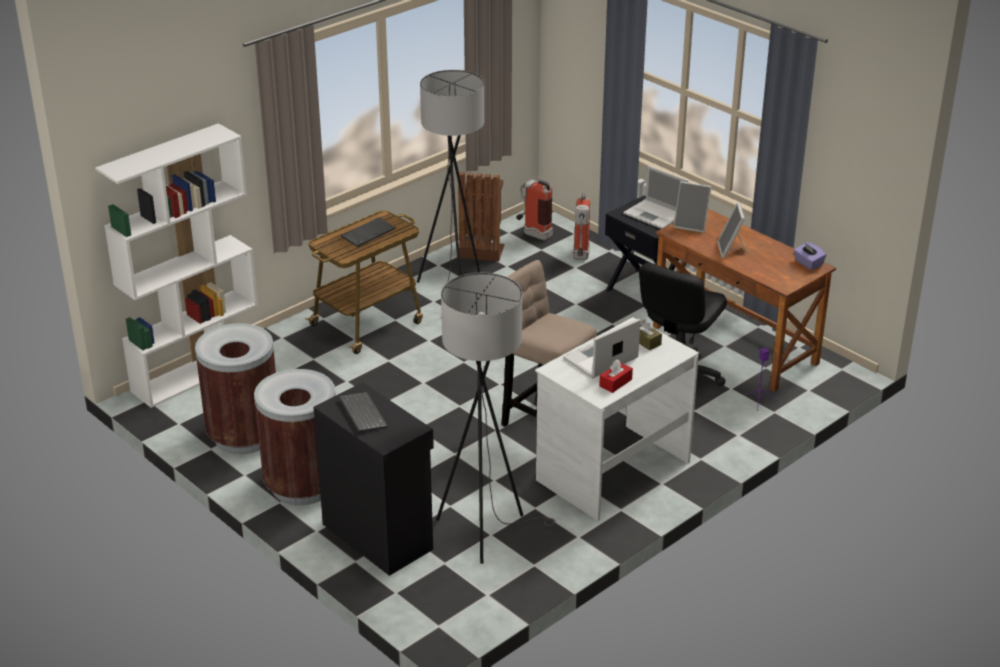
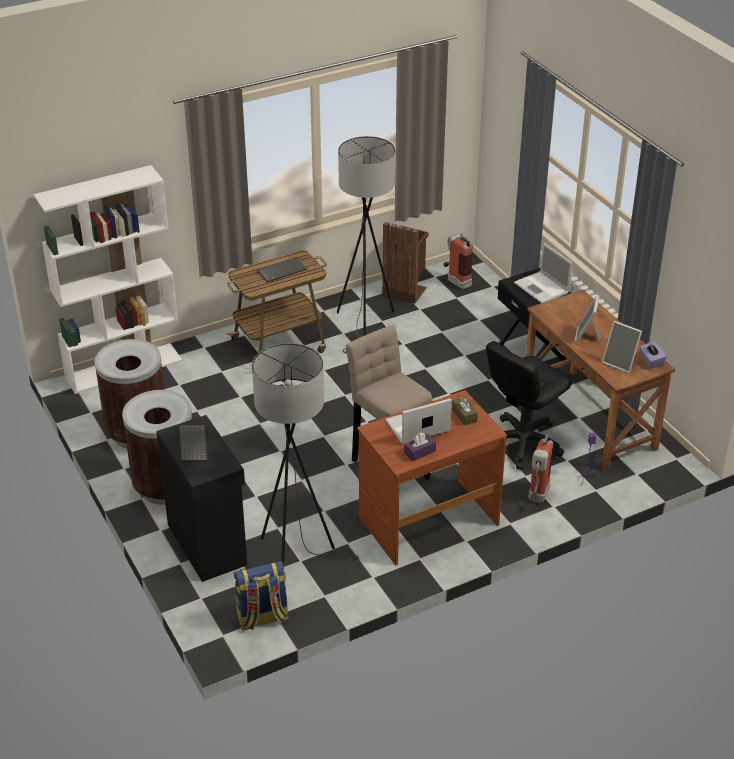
camera: 15 degrees right, 5 degrees up
(475, 600) = (262, 618): none -> backpack
(580, 257) = (488, 310): fire extinguisher -> fire extinguisher (537, 497)
(612, 470) = (428, 520): white desk -> brown desk
(615, 383) = (420, 452): red tissue box -> purple tissue box
(691, 225) = (562, 306): picture frame -> picture frame (620, 362)

